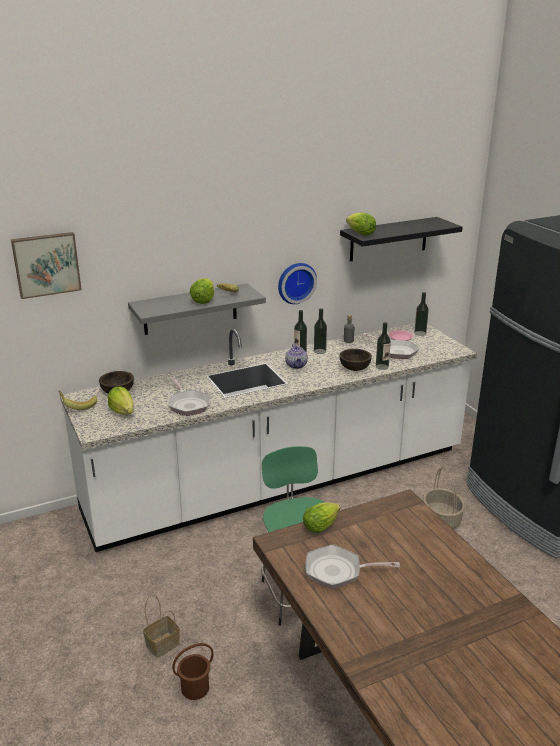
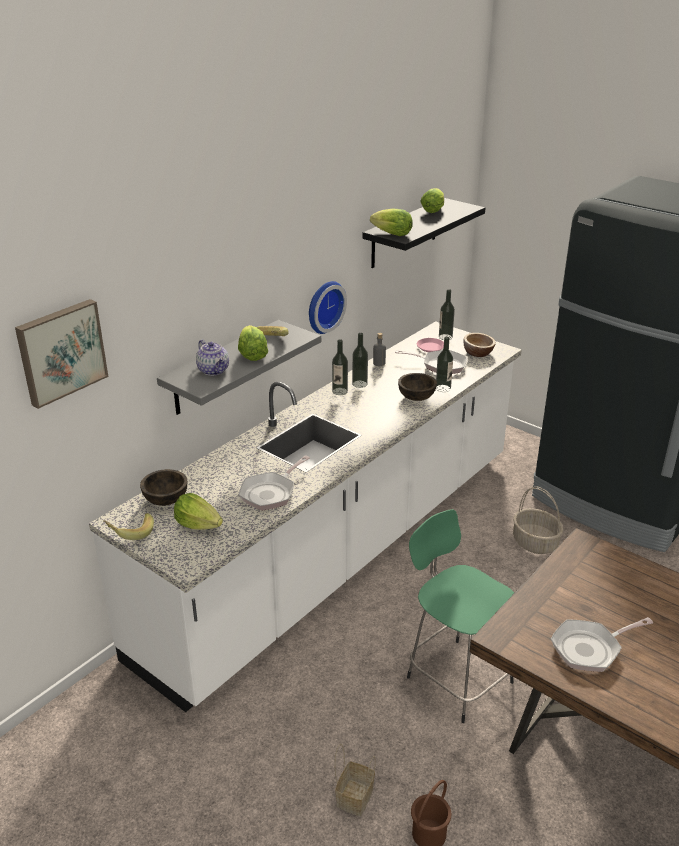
camera: 25 degrees left, 5 degrees up
(188, 404) = (270, 493): frying pan -> frying pan turned 90 degrees clockwise
(296, 365) = (350, 409): teapot -> teapot (214, 370)
(322, 525) = (529, 599): lettuce -> lettuce (433, 210)
(436, 348) = (478, 353): none -> bowl

